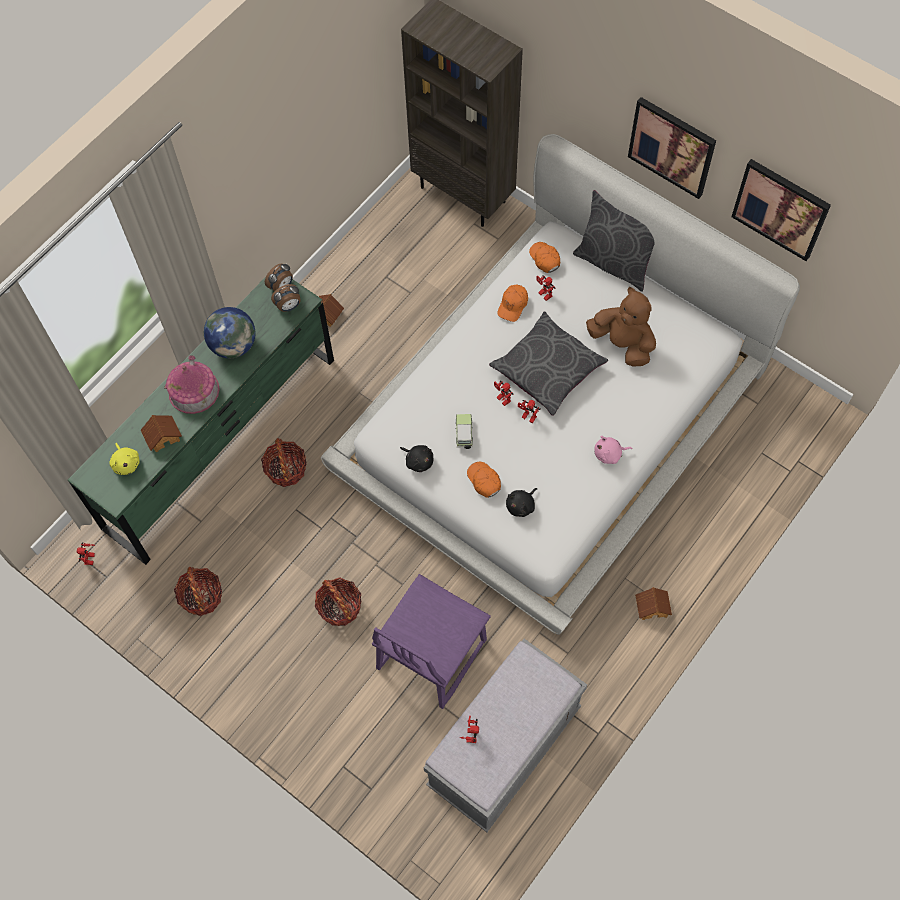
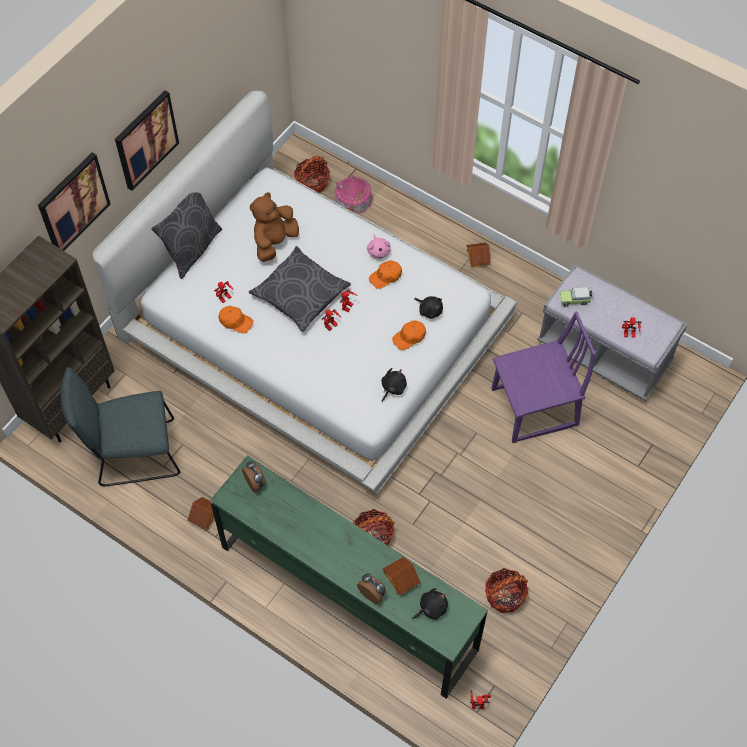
camera: 95 degrees left, 5 degrees down
(126, 463) = (431, 608): yellow plush toy -> black plush toy
(193, 390) = (350, 557): toy house -> toy house (353, 199)
(233, 345) = (299, 527): globe -> none
(281, 287) = (233, 491): alarm clock -> alarm clock (372, 593)
(339, 607) = (502, 480): basket -> basket (312, 183)
(402, 249) = (132, 454): none -> grey chair
(430, 653) = (534, 408): purple chair -> purple chair turned 45 degrees counterclockwise
(464, 435) = (366, 353): toy car -> toy car (575, 300)
(545, 259) = (187, 299): orange cap -> orange cap (385, 277)
(781, 208) = (213, 71): picture -> picture (73, 203)

